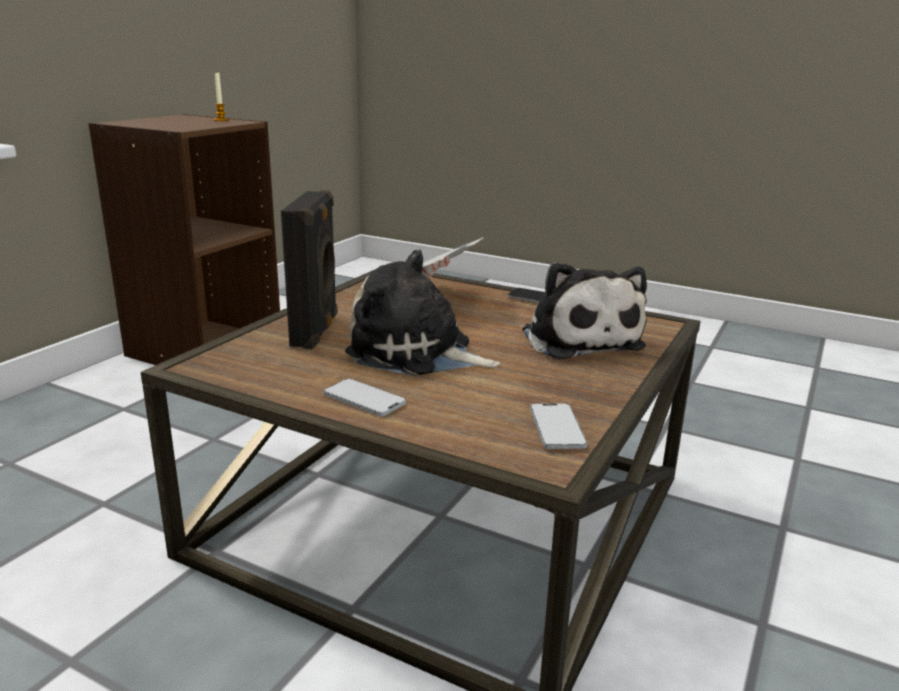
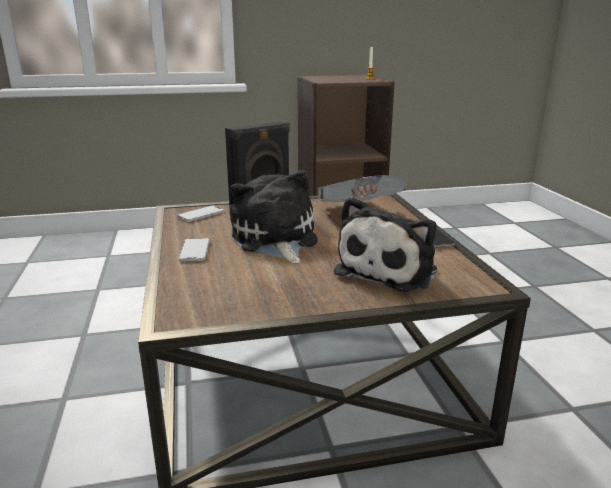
camera: 50 degrees right, 0 degrees up
(557, 427) = (231, 305): phone -> phone (201, 214)

